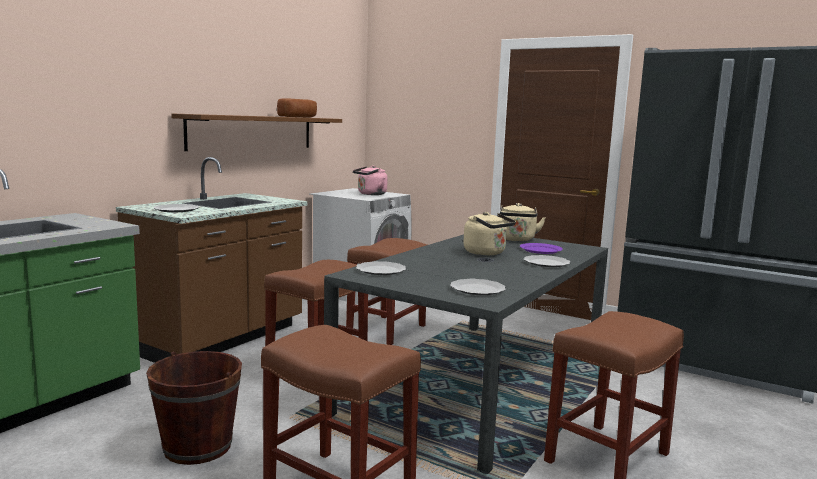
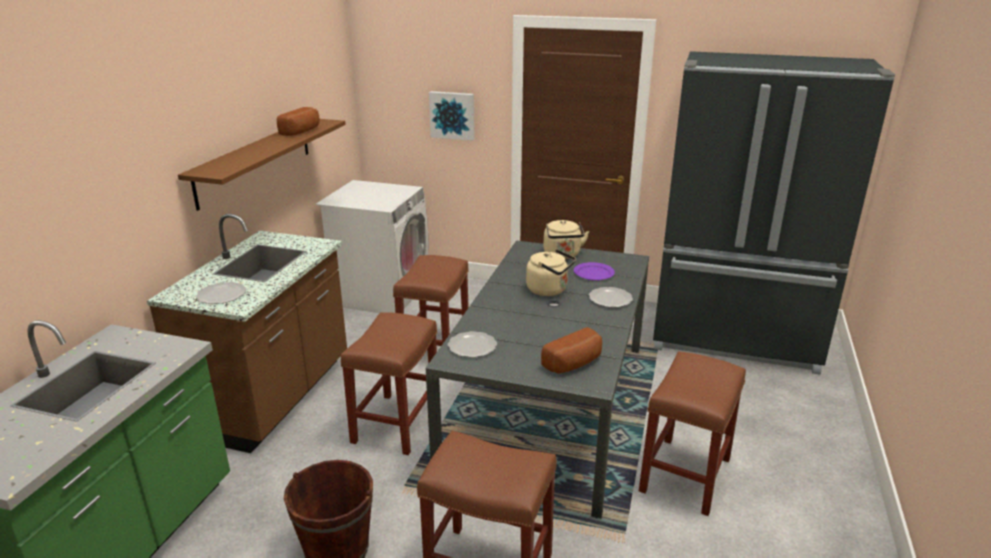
camera: 15 degrees left, 15 degrees up
(370, 194) = (382, 194): pink kettle -> none
(444, 132) = (452, 115): none -> picture
(476, 289) = (575, 364): plate -> bread

